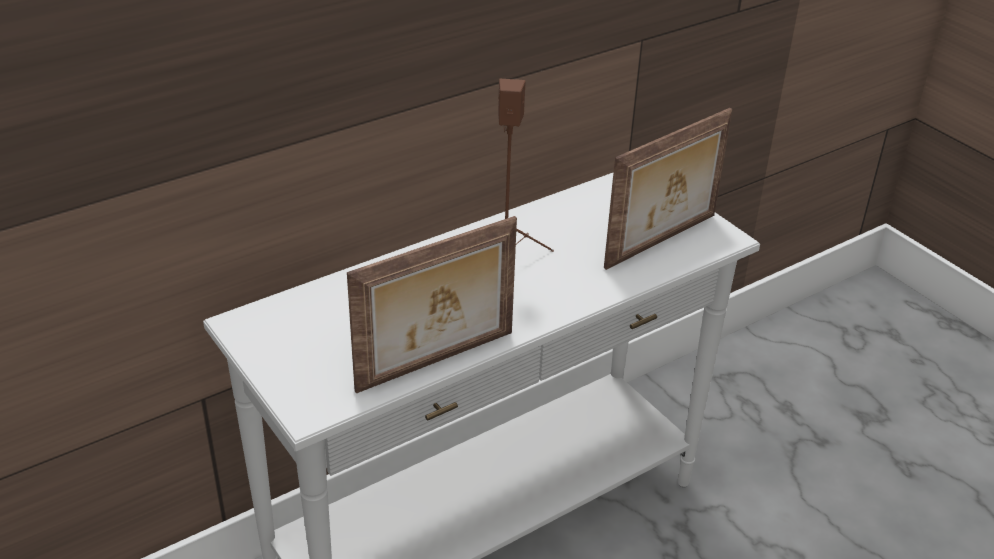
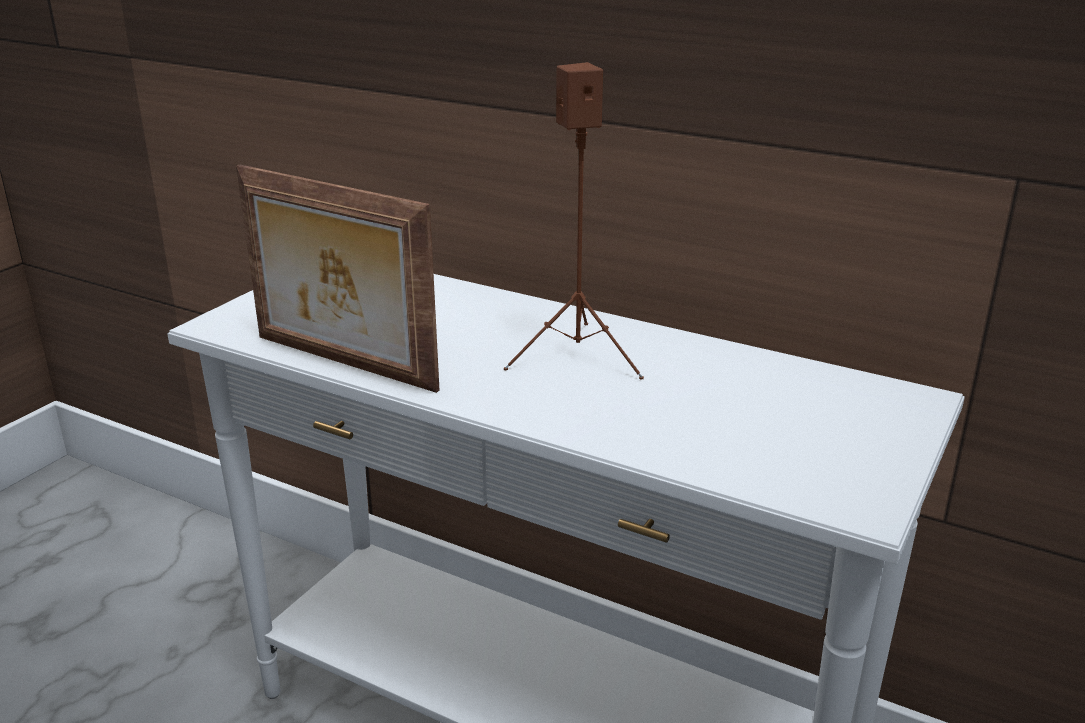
camera: 65 degrees right, 10 degrees down
(663, 242) = (770, 453): picture frame -> none

